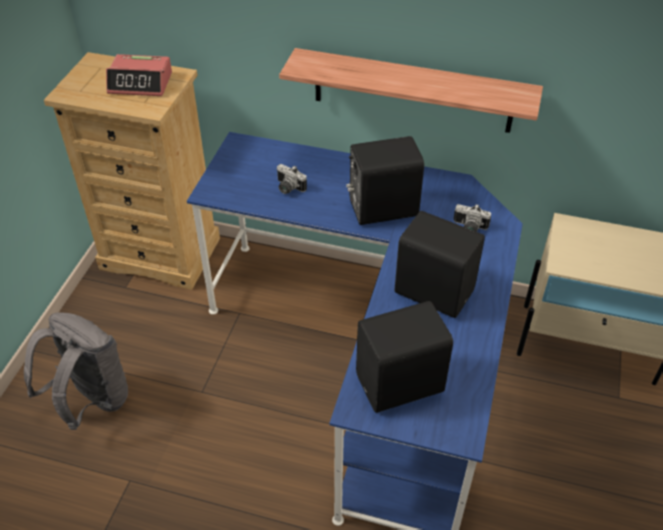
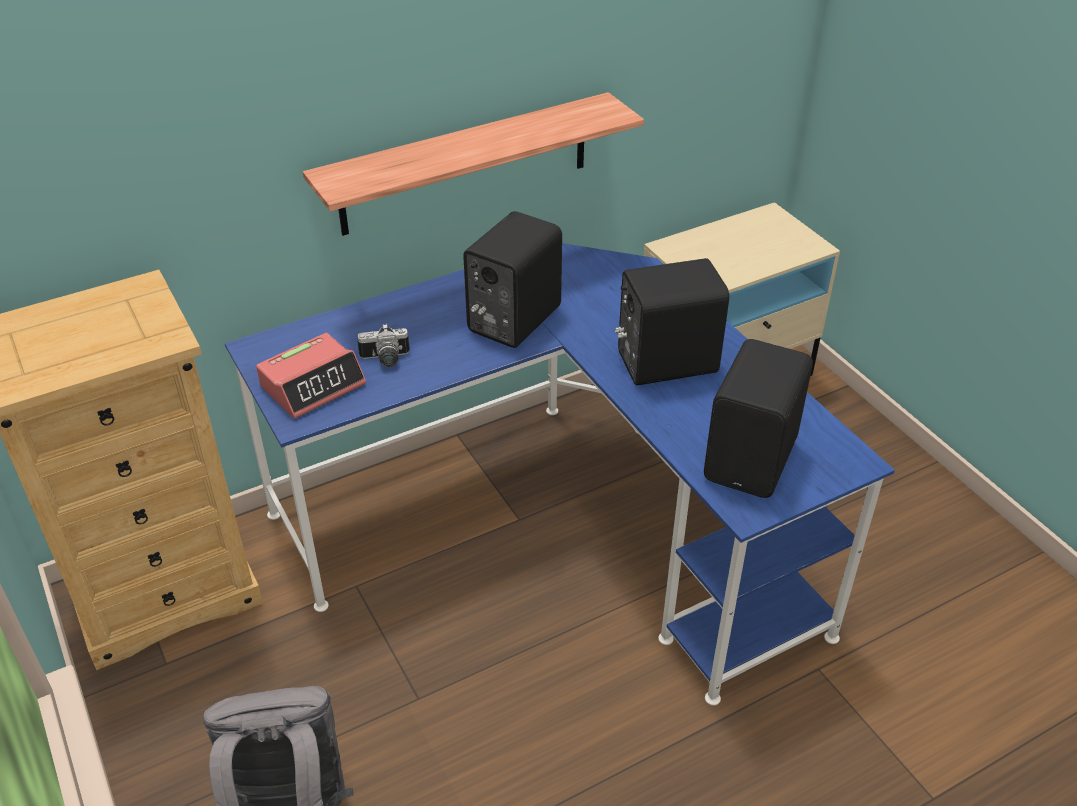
camera: 45 degrees left, 5 degrees down
(141, 83) = (103, 320): alarm clock -> alarm clock (313, 385)
(469, 228) = (618, 289): camera -> none

